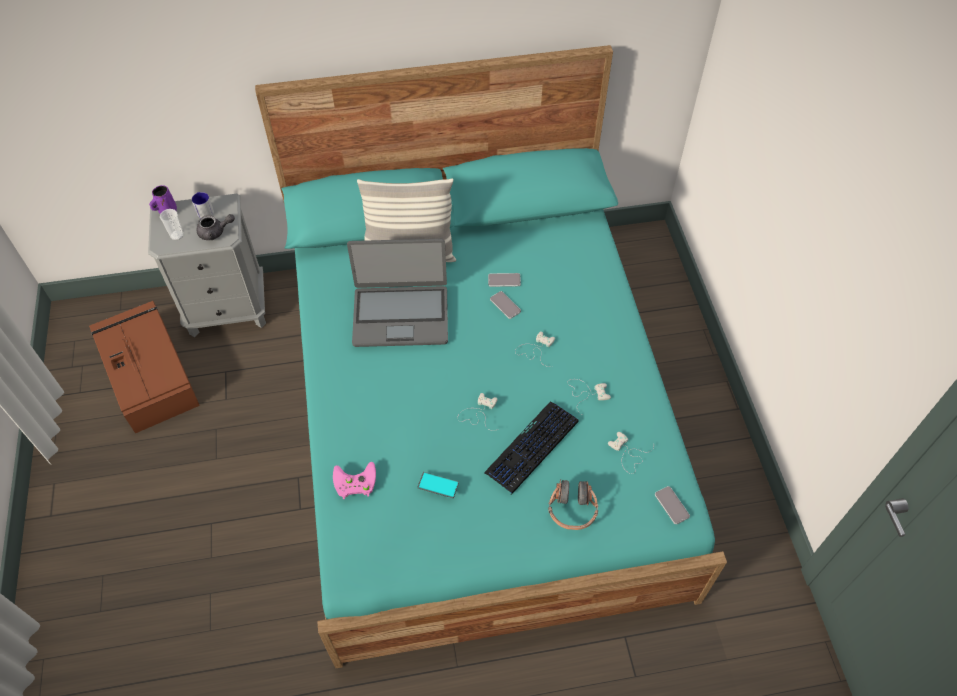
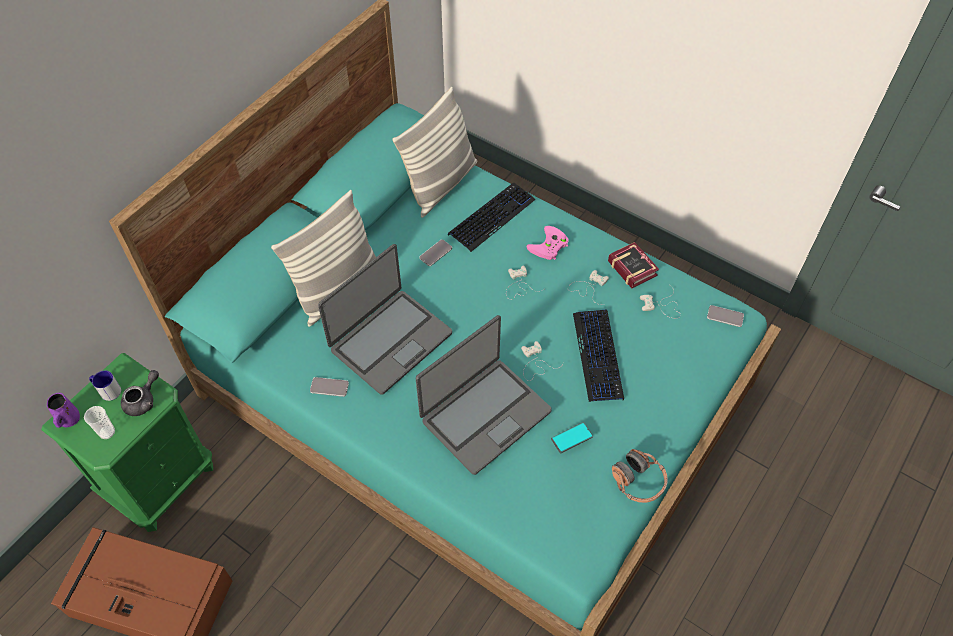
camera: 45 degrees left, 0 degrees up
(227, 309) = (160, 481): grey nightstand -> green nightstand
(353, 483) = (510, 493): pink game controller -> pink game controller (549, 247)
(399, 417) = (484, 415): none -> laptop
(505, 305) = (458, 271): phone -> phone (329, 387)
(566, 234) = (440, 184): none -> pillow
(572, 509) = (672, 373): headphones -> headphones (638, 481)
(575, 285) = (492, 217): none -> keyboard
(641, 405) = (632, 266): none -> book

